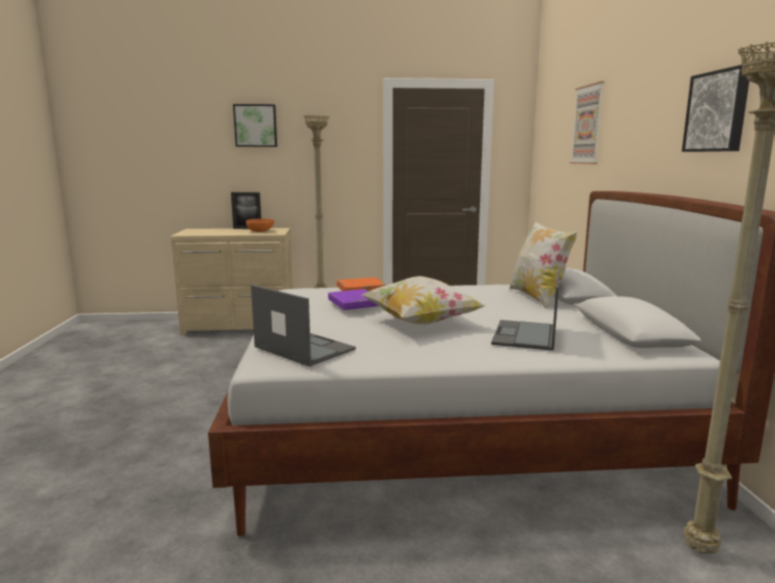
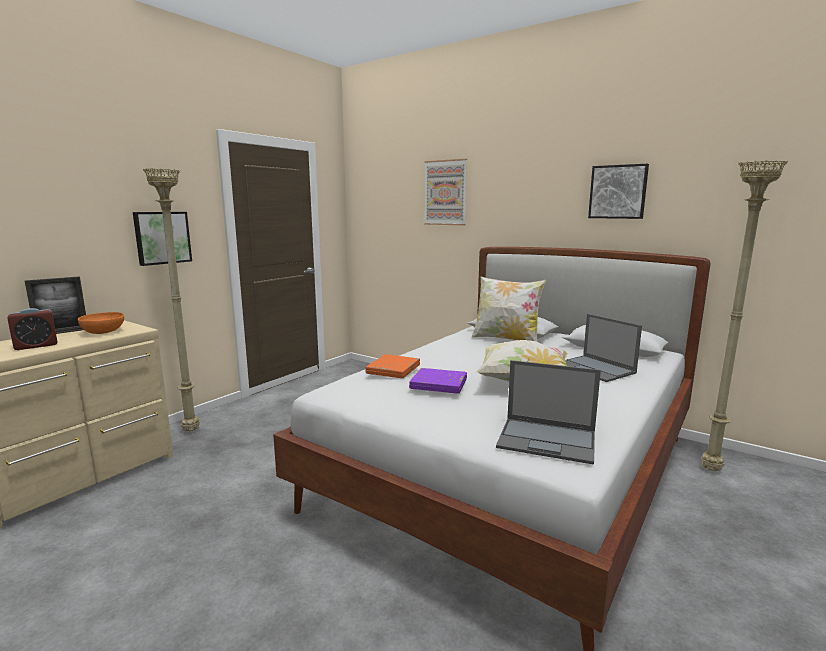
camera: 50 degrees left, 0 degrees up
(219, 232) = (36, 346): none -> alarm clock
(255, 125) = (50, 178): picture -> picture (162, 237)
(303, 348) = (548, 440): laptop -> laptop turned 150 degrees counterclockwise

